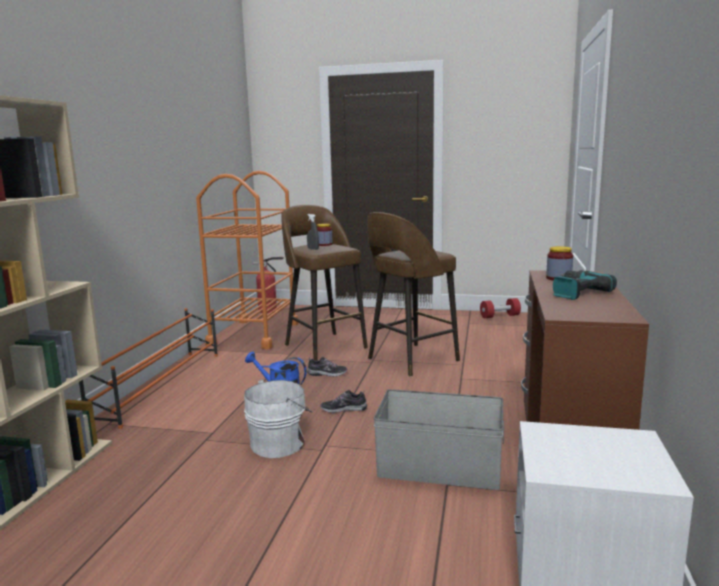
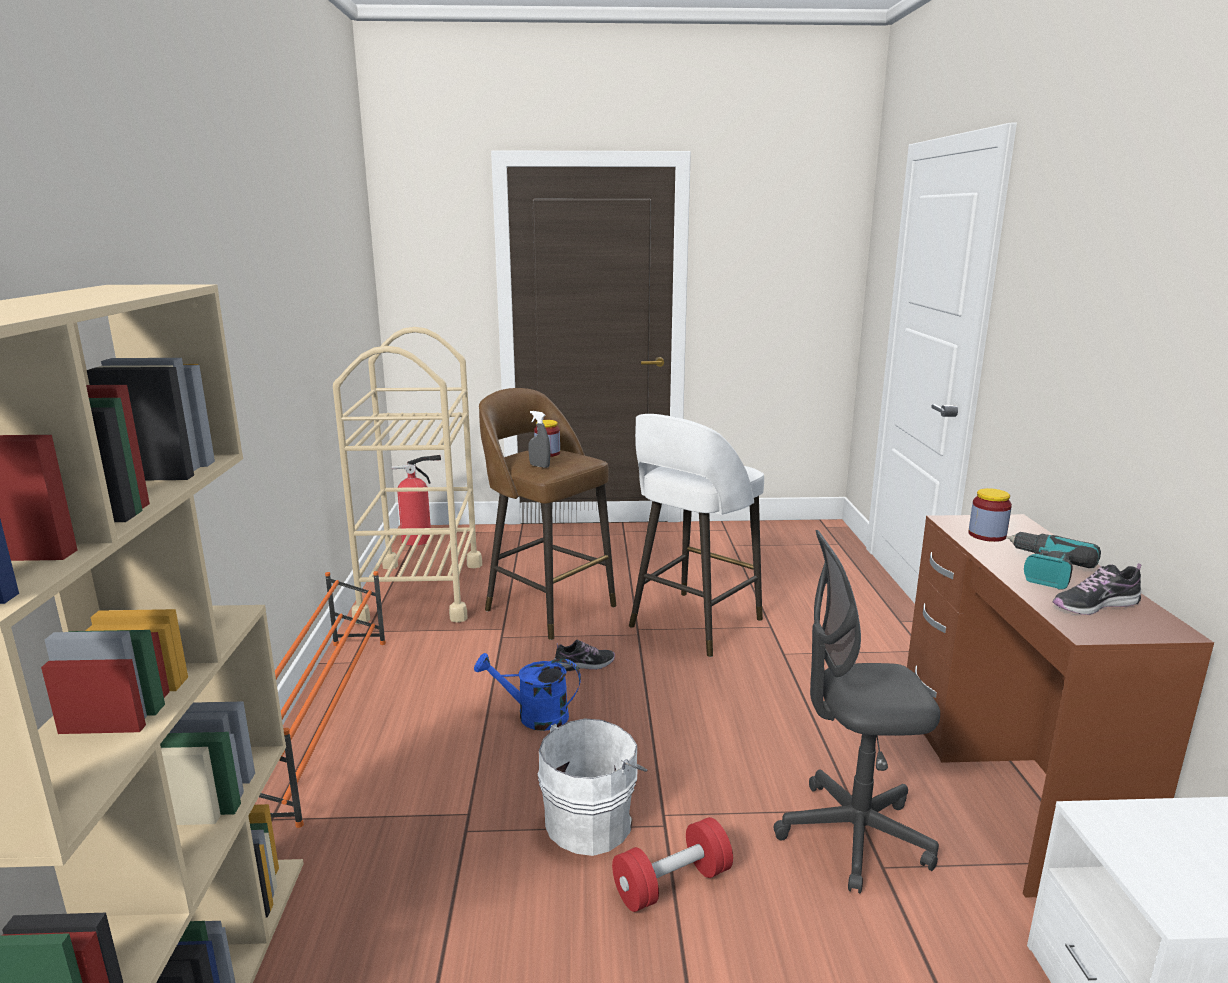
camera: 15 degrees left, 5 degrees up
(254, 334) = (421, 591): orange cart -> beige cart
(344, 409) = (650, 736): shoe -> shoe (1094, 605)
(410, 360) = (692, 624): brown stool -> white stool
(439, 468) = (853, 836): grey storage box -> grey office chair
(500, 316) = (768, 529): red dumbbell -> red dumbbell (672, 884)

